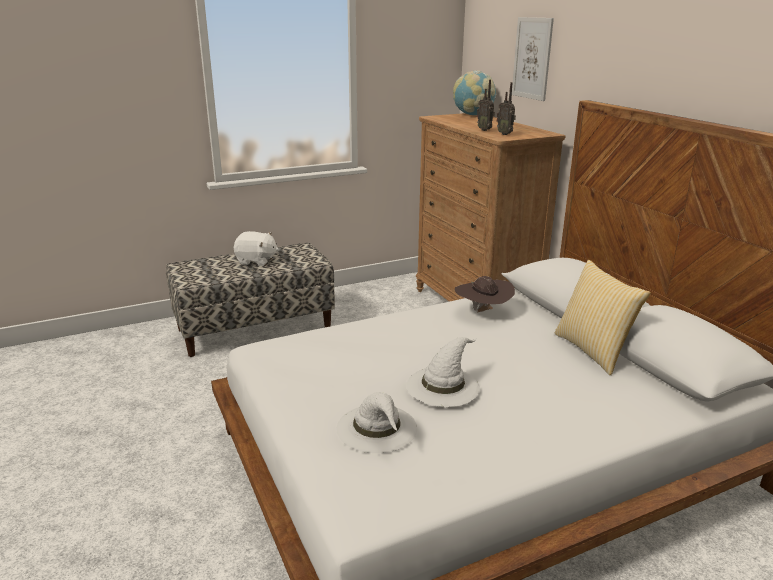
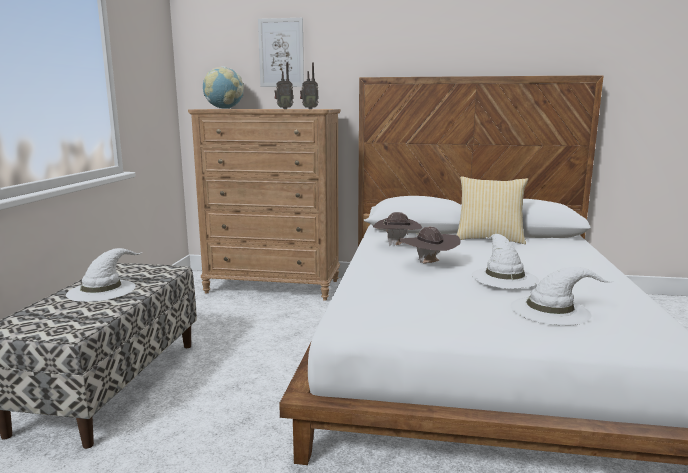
camera: 55 degrees left, 10 degrees down
(256, 261) = (102, 290): white plush toy -> white hat
(437, 342) = (429, 264): none -> brown hat

